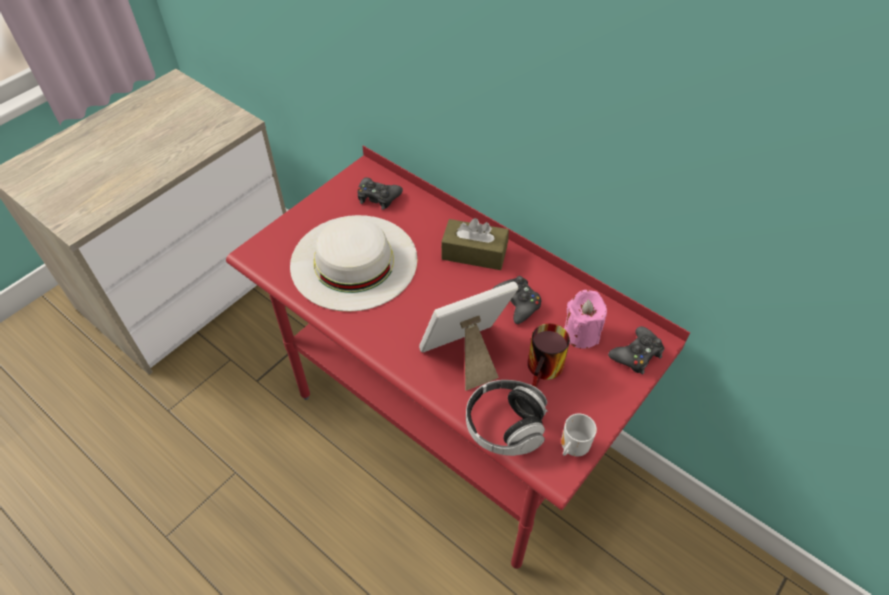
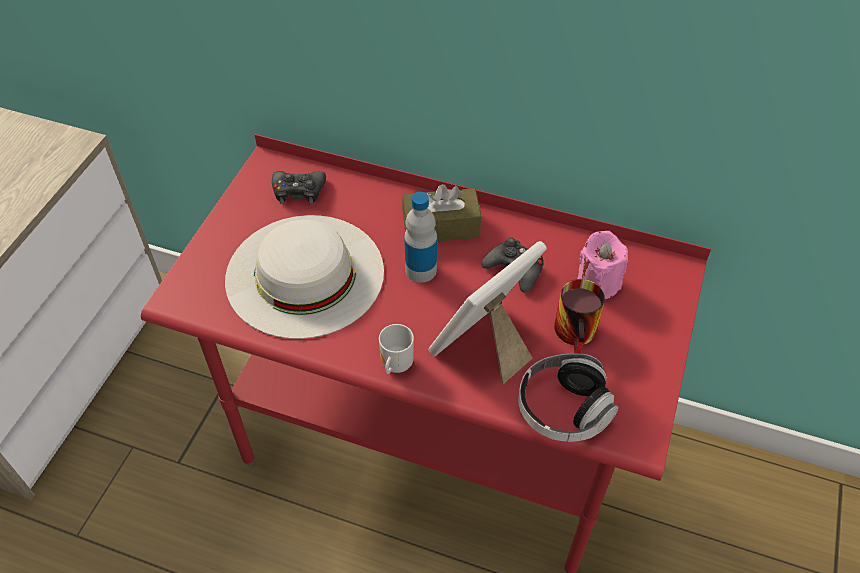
camera: 20 degrees left, 0 degrees up
(443, 282) = (421, 270): none -> bottle
(571, 447) = (643, 409): mug -> mug (395, 365)
(637, 354) = (665, 289): black game controller -> none

